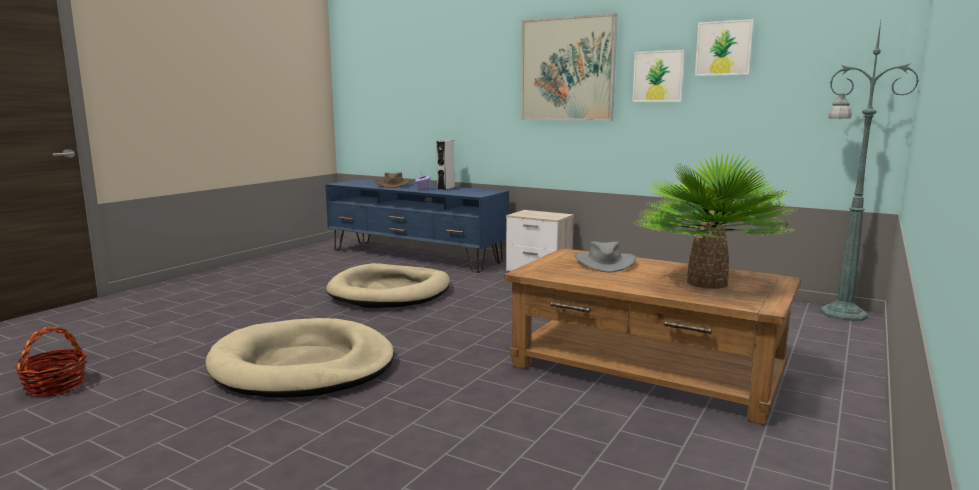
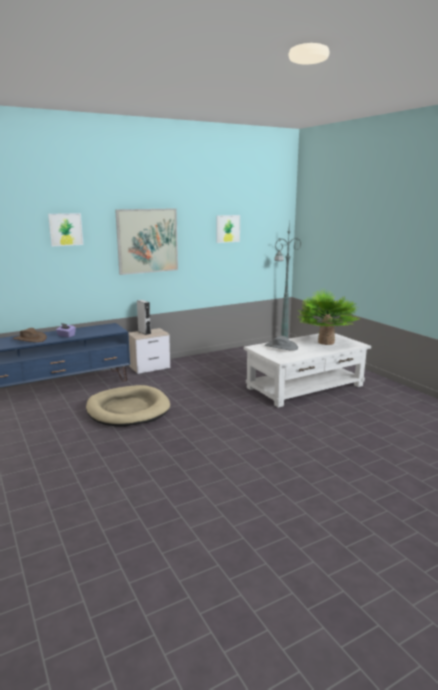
camera: 60 degrees left, 5 degrees up
(55, 386) = (177, 540): basket -> none
(303, 366) = (227, 453): beige dog bed -> none
(446, 188) = (76, 331): grey speaker -> grey speaker (144, 332)
(646, 370) = (305, 386): brown coffee table -> white coffee table
(658, 76) = (199, 243): picture -> picture (65, 229)

